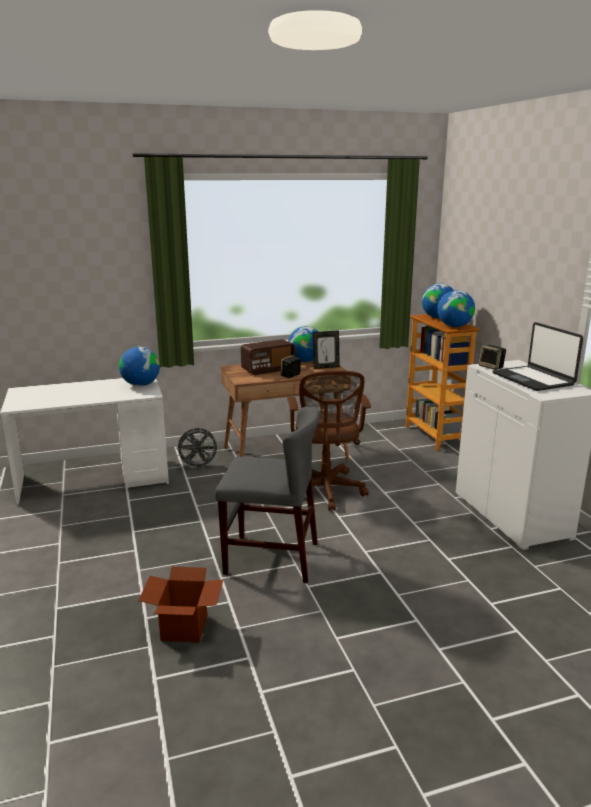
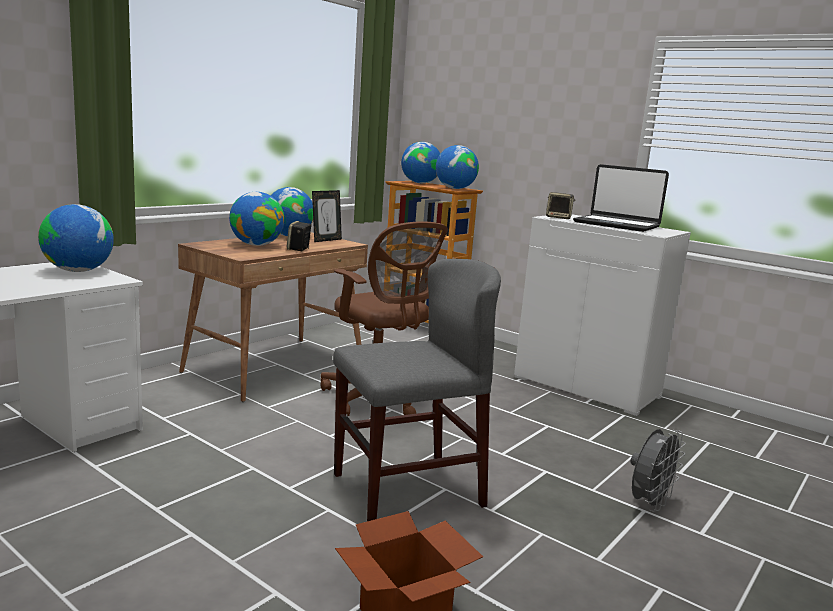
camera: 35 degrees left, 5 degrees down
(198, 466) = (165, 400): grey fan -> grey fan (649, 504)
(268, 370) = (256, 245): radio -> globe

